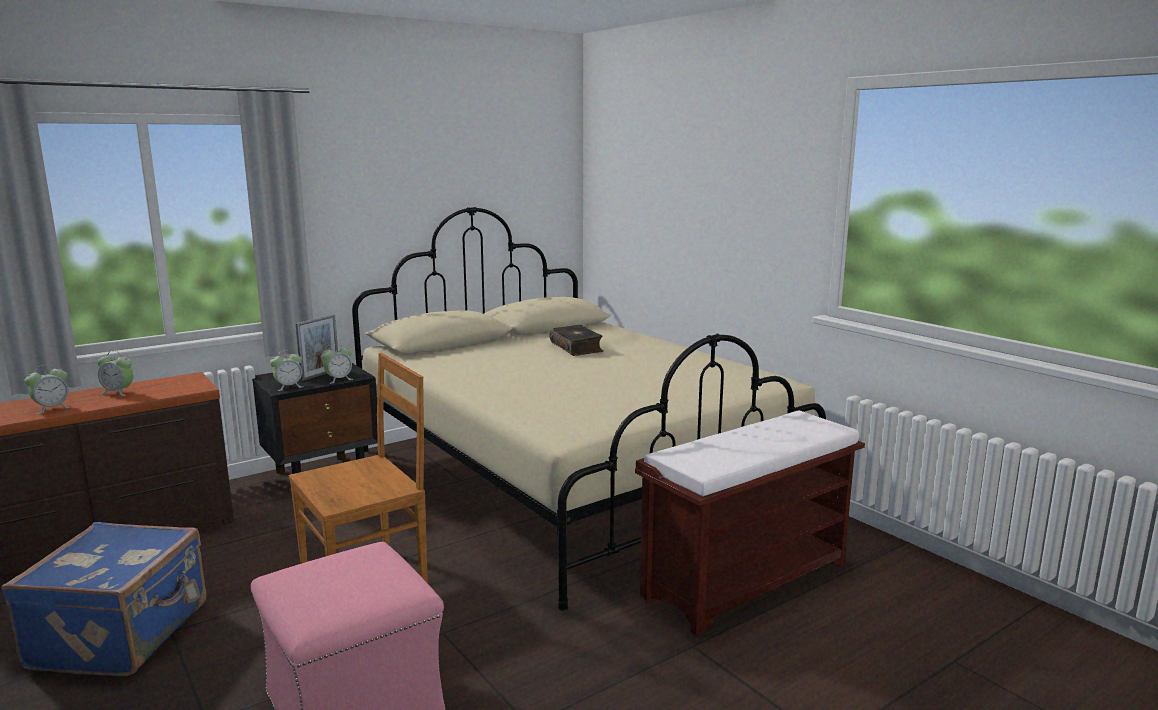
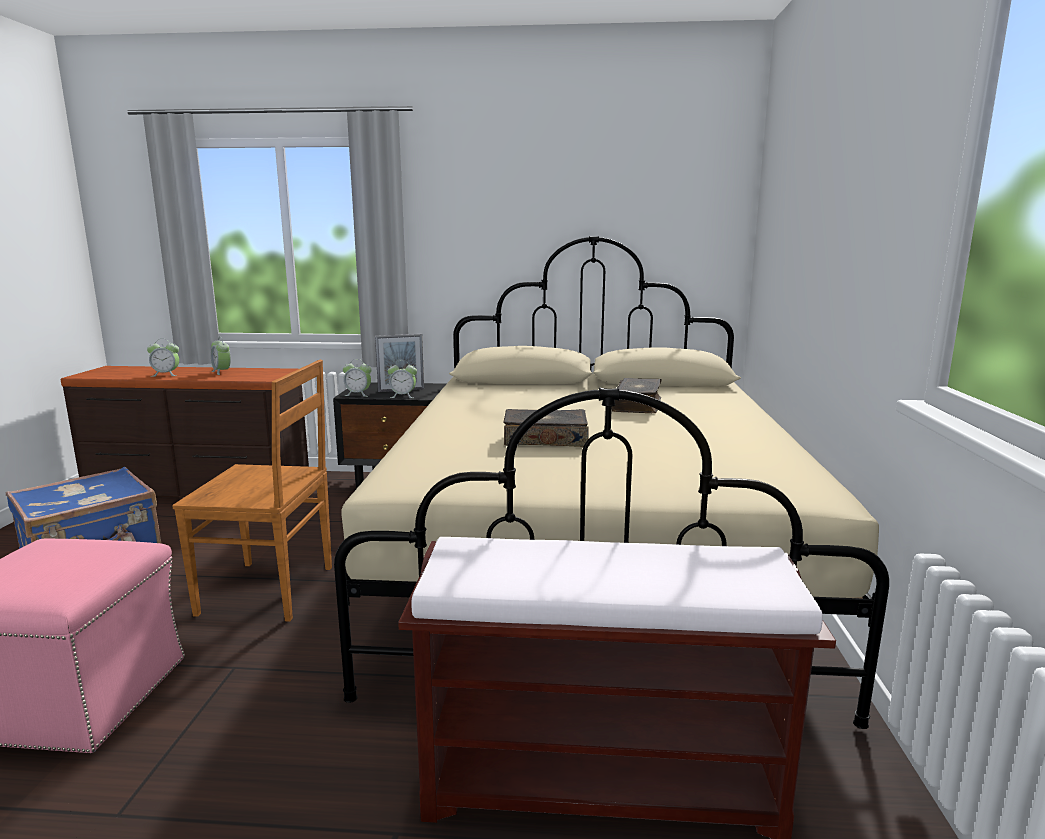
camera: 40 degrees right, 0 degrees up
(579, 384) = (545, 439): none -> book

